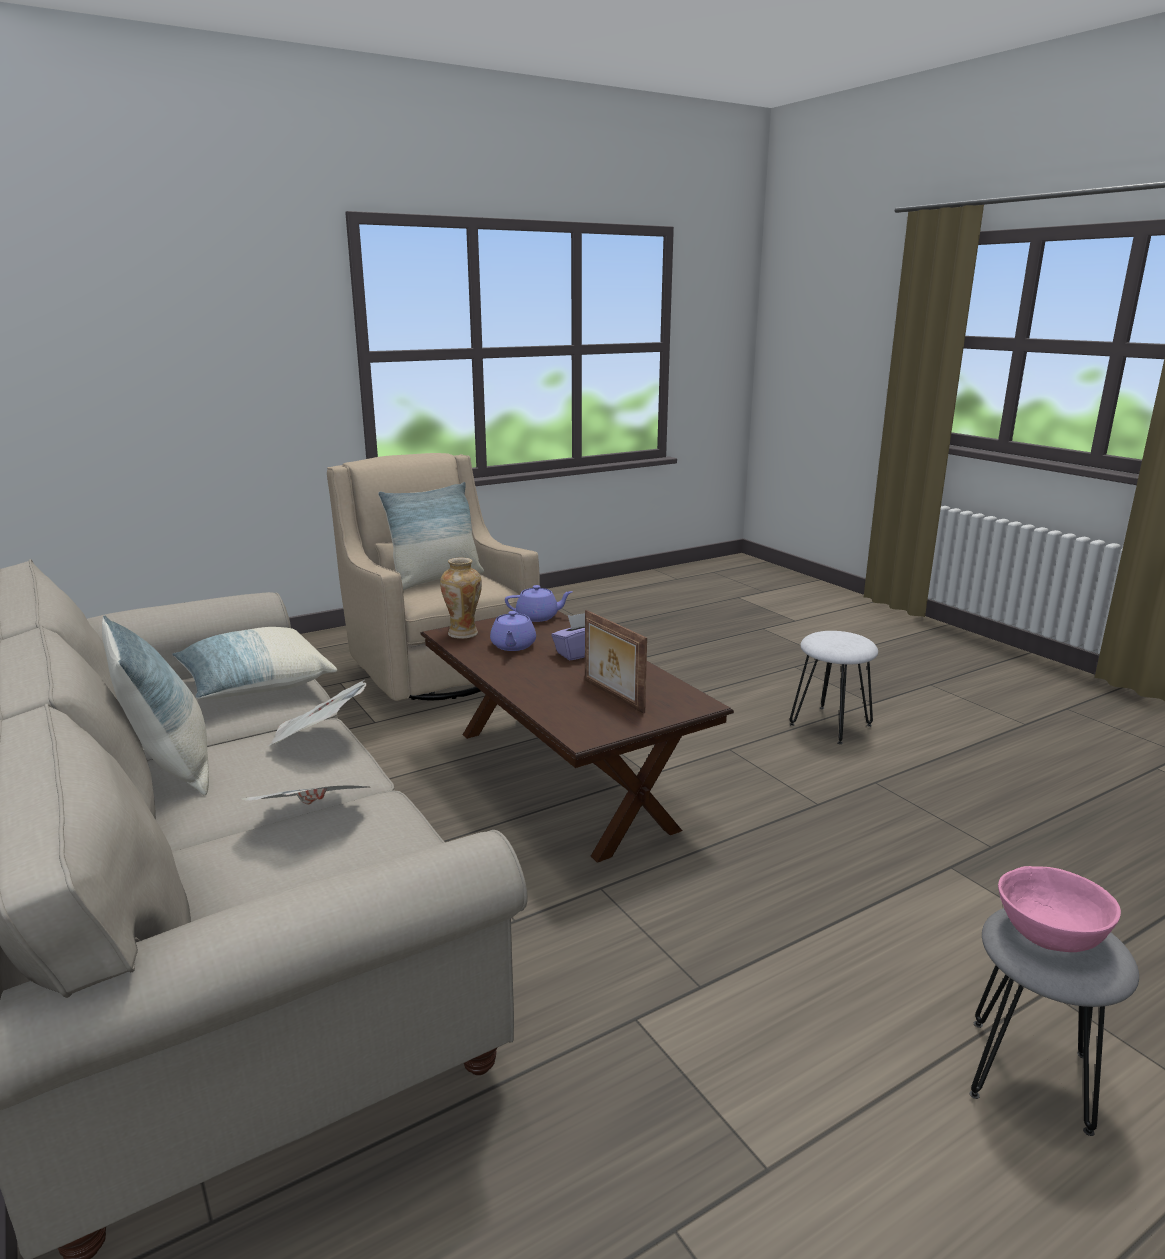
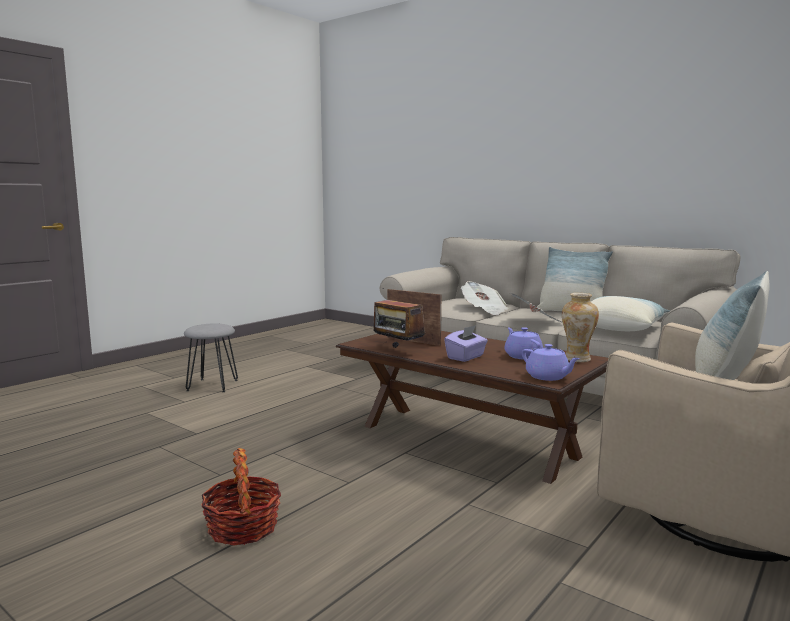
camera: 160 degrees right, 10 degrees down
(538, 617) = (548, 377): purple teapot -> purple teapot turned 105 degrees counterclockwise
(653, 677) = (397, 350): none -> radio
(829, 724) = (243, 528): white stool -> basket
(1050, 933) = (211, 326): pink bowl -> none

